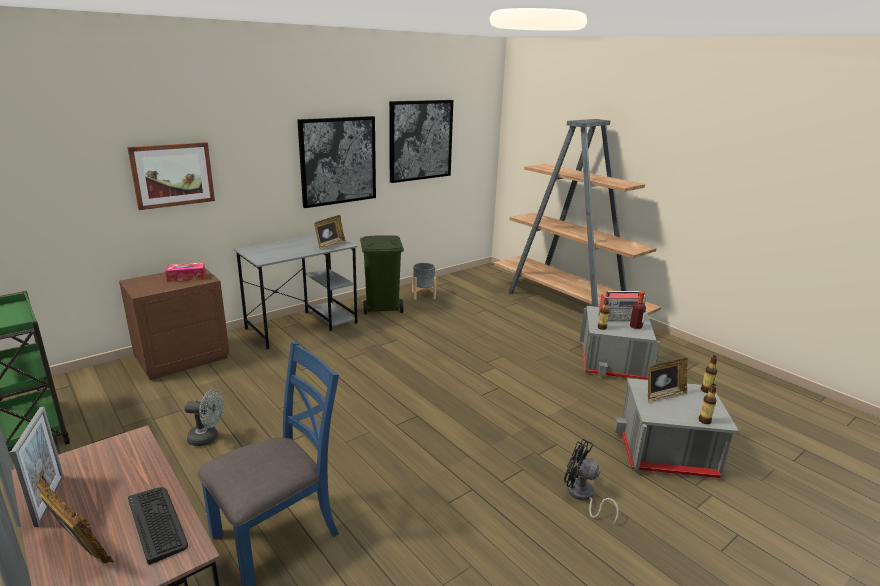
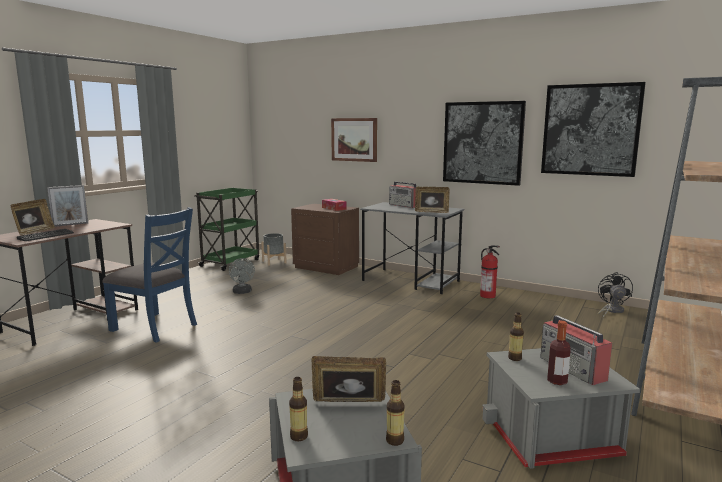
camera: 70 degrees right, 10 degrees down
(276, 246) = (404, 205): none -> radio
(383, 307) = (488, 296): green trash can -> fire extinguisher
(423, 295) = (546, 305): grey planter -> grey planter (274, 262)
(583, 496) = (220, 432): black fan -> black fan (611, 311)
(663, 396) = (348, 405): picture frame -> picture frame turned 135 degrees clockwise

